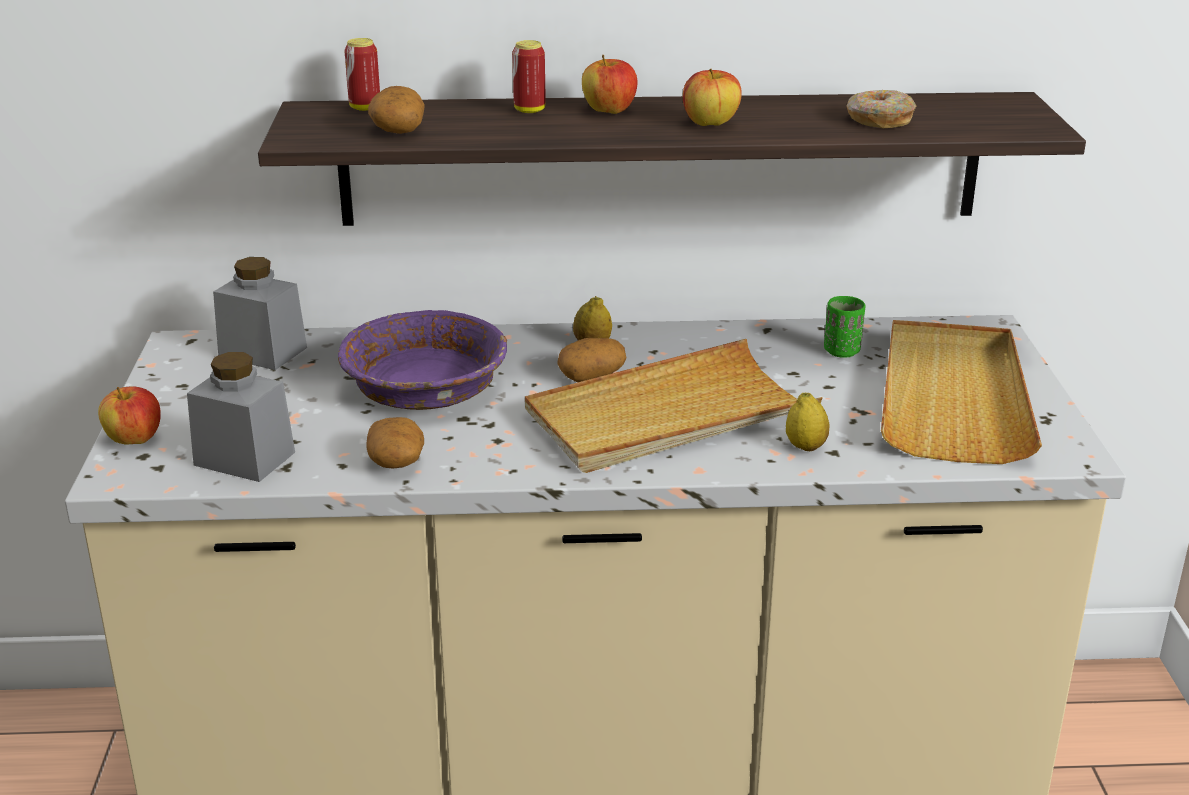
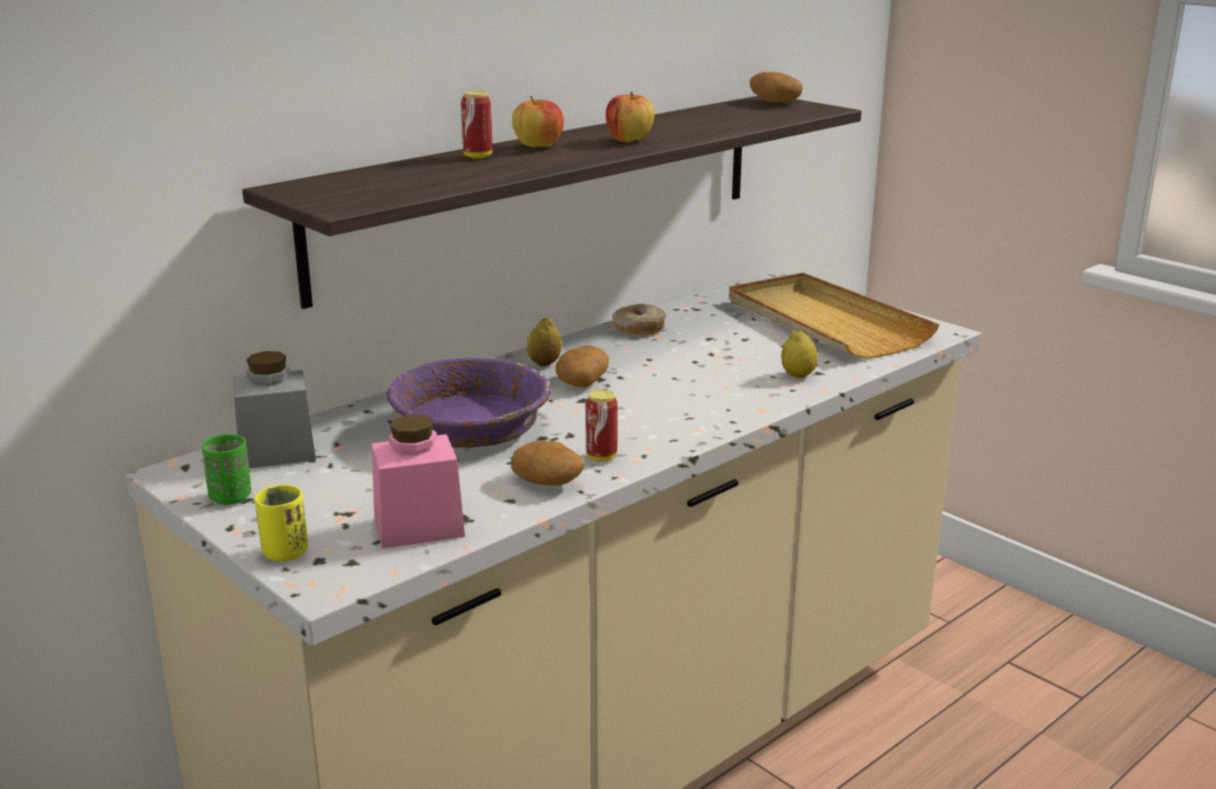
camera: 40 degrees left, 5 degrees down
(134, 440) = (285, 553): apple -> yellow cup
(244, 458) = (418, 527): grey jar -> pink jar
(365, 108) = (336, 178): can -> can (601, 457)
(397, 129) = (407, 185): potato -> potato (774, 102)
(669, 416) = (682, 387): beige tray -> none
(842, 351) = (715, 317): green cup -> green cup (230, 497)
(878, 120) = (725, 120): donut -> donut (638, 328)

